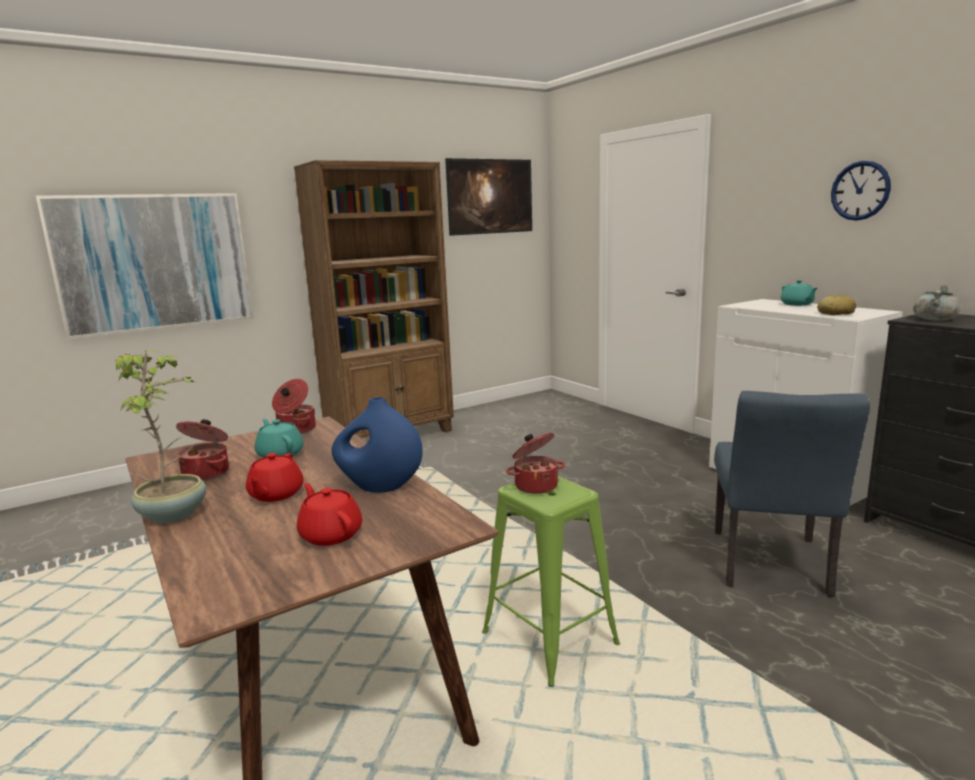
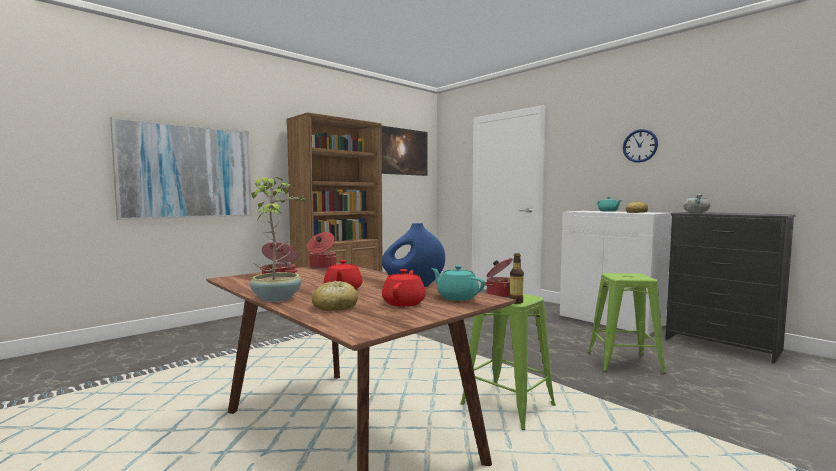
camera: 10 degrees left, 10 degrees down
(230, 541) = (335, 307): none -> bread
(280, 454) = (324, 276): turquoise teapot -> turquoise teapot (457, 297)
(330, 534) = (404, 303): red teapot -> red teapot turned 60 degrees clockwise
(546, 505) = (516, 302): none -> bottle
(771, 567) = (625, 363): blue chair -> green stool

